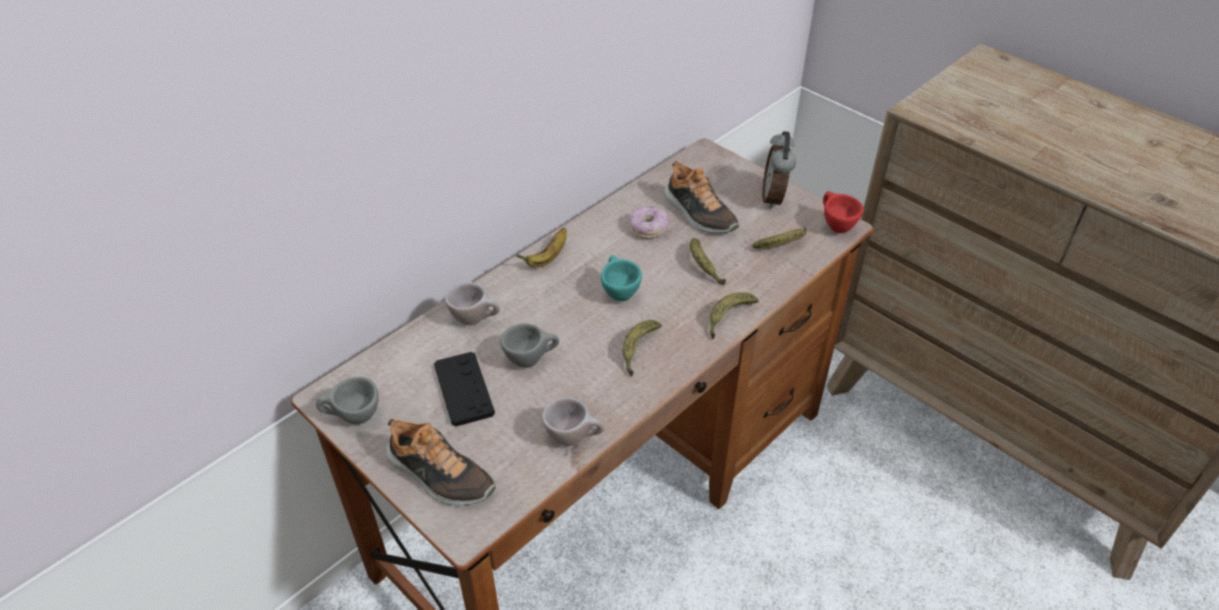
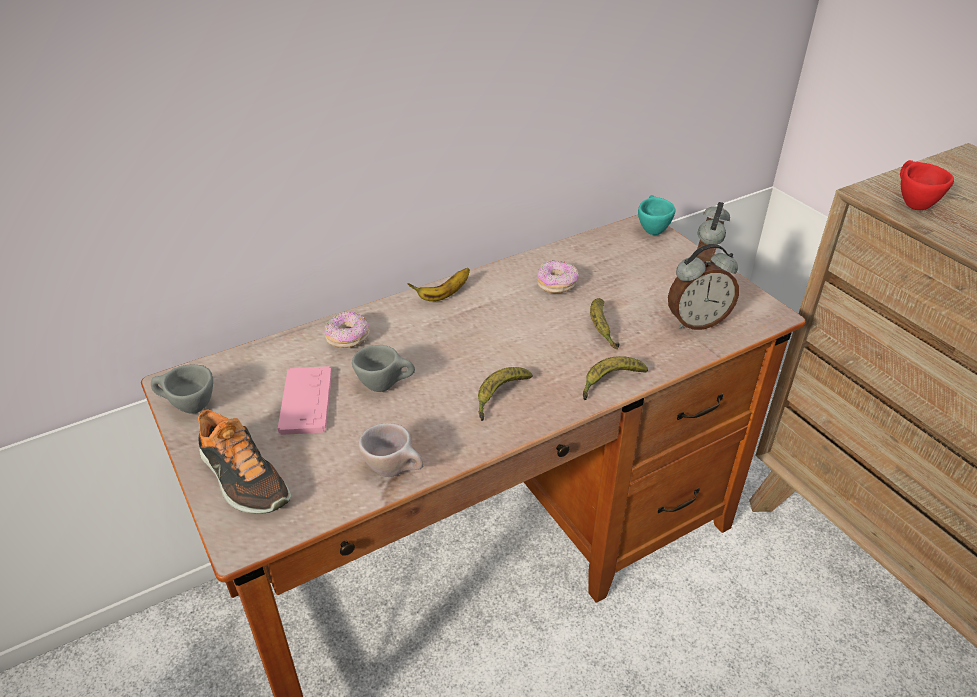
camera: 15 degrees right, 5 degrees down
(464, 390) = (306, 401): black game controller -> pink game controller
(475, 319) = (348, 338): beige cup -> donut
(618, 292) = (501, 338): turquoise cup -> turquoise cup (651, 229)
(698, 213) = (615, 278): shoe -> none
(783, 245) = (696, 322): banana -> alarm clock
(834, 226) = (761, 312): red cup -> red cup (911, 203)

